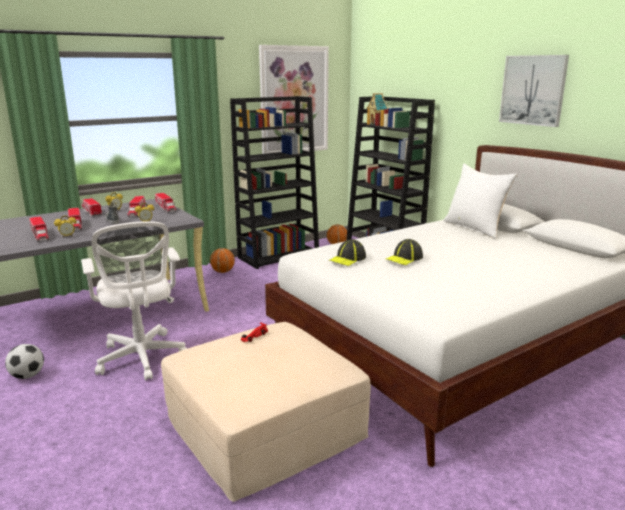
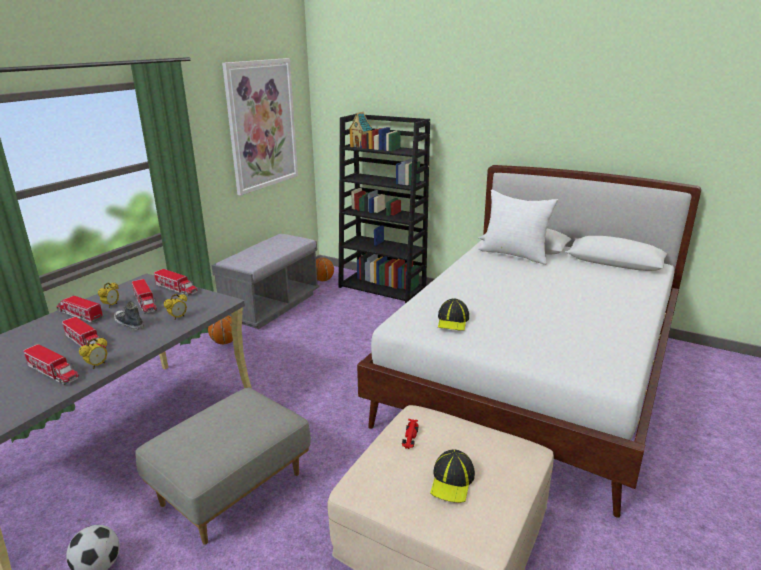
camera: 25 degrees left, 5 degrees up
(142, 359) = (232, 490): white office chair -> grey ottoman
(279, 256) = (271, 306): black bookcase -> grey bench
(404, 258) = (501, 307): cap -> cap (452, 481)
(533, 90) = (544, 110): picture -> none

